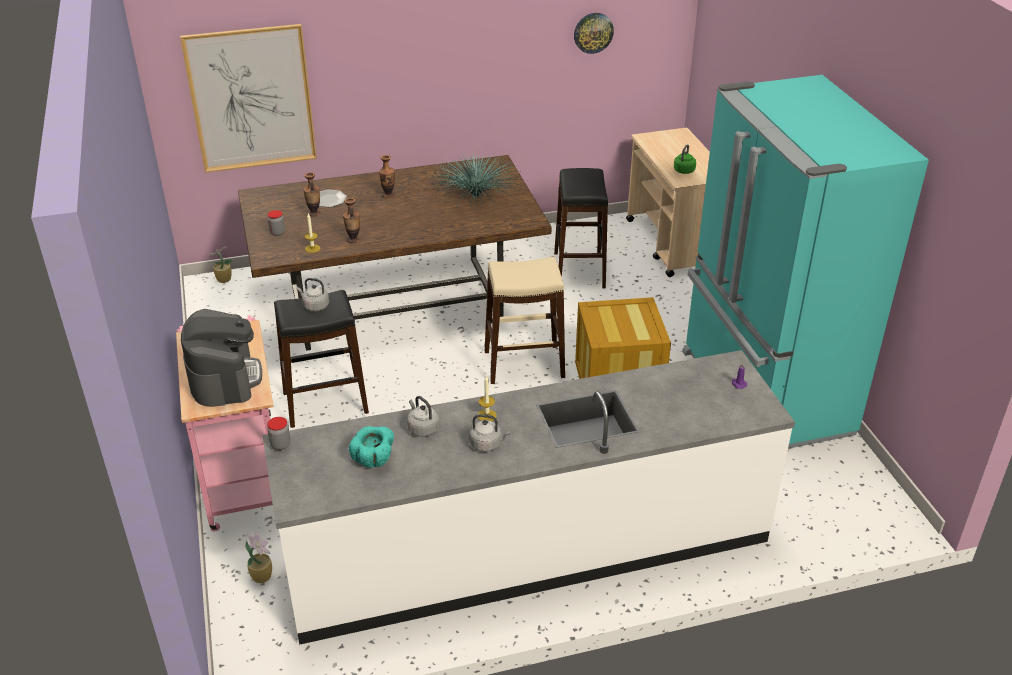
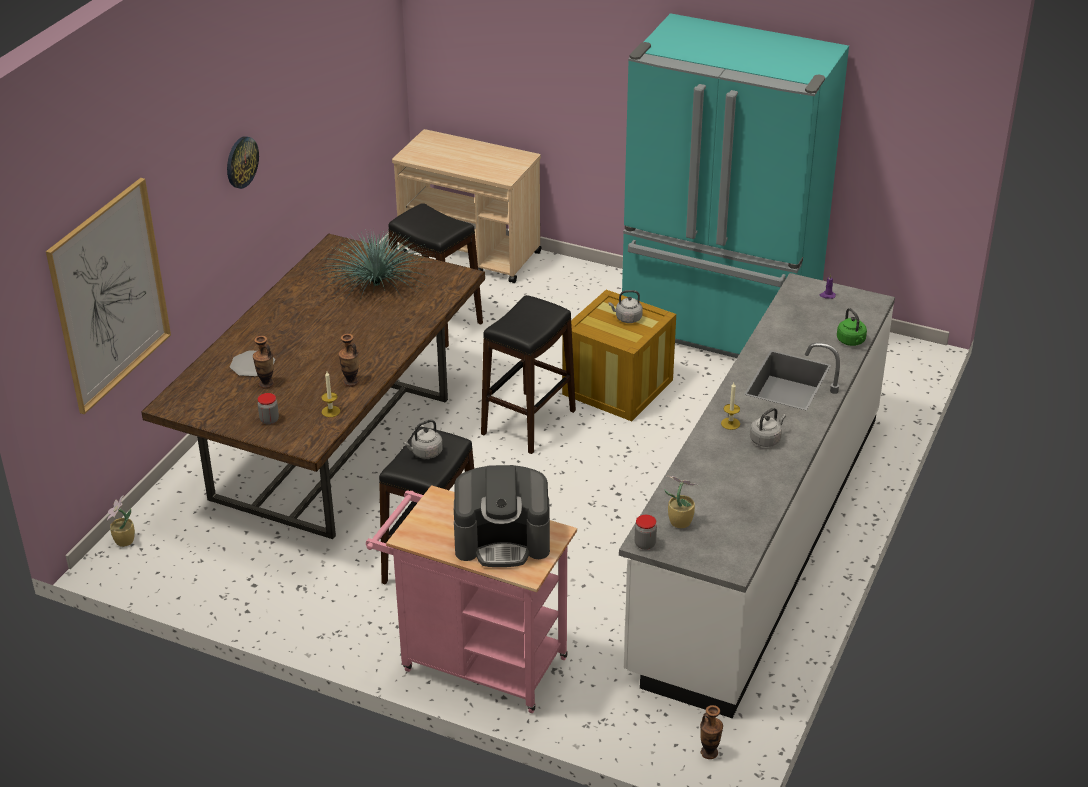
camera: 50 degrees left, 0 degrees up
(224, 378) = (503, 540): coffee machine -> coffee machine turned 150 degrees clockwise
(262, 575) = (625, 706): potted plant -> potted plant (679, 521)
(374, 459) = (721, 503): turquoise bowl -> none
(388, 195) = (299, 328): vase -> vase (709, 753)
(422, 428) = (709, 462): grey kettle -> grey kettle (627, 318)
(523, 364) = (528, 422): beige stool -> black stool
(593, 32) = (343, 64): wall clock -> wall clock (241, 162)
(683, 171) = (492, 168): green kettle -> green kettle (851, 341)

